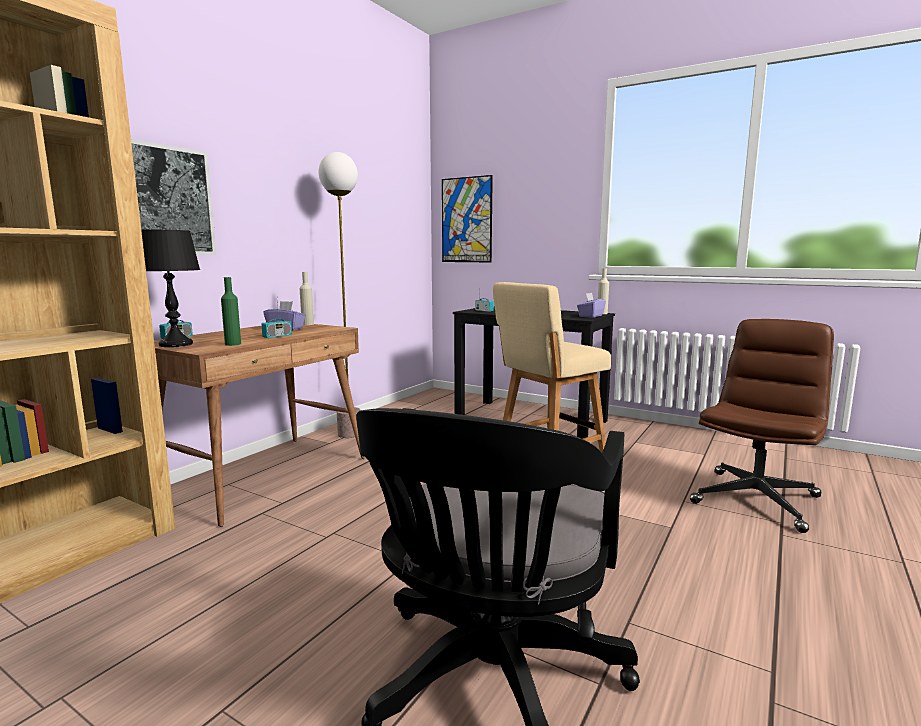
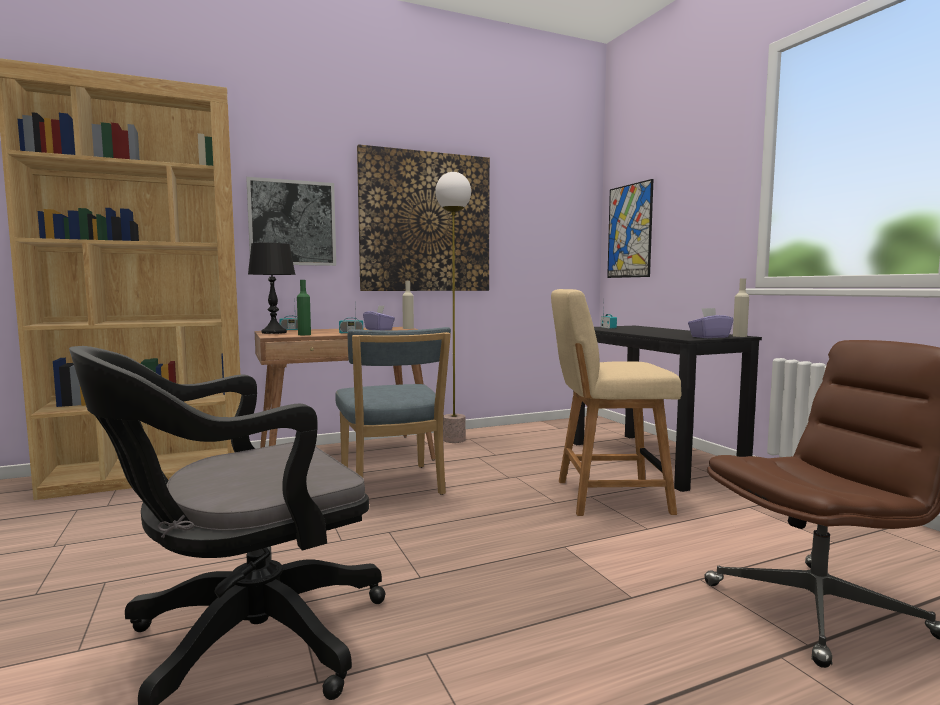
camera: 35 degrees right, 5 degrees down
(298, 204) = (425, 222): none -> picture
(369, 494) = (392, 486): none -> blue chair

